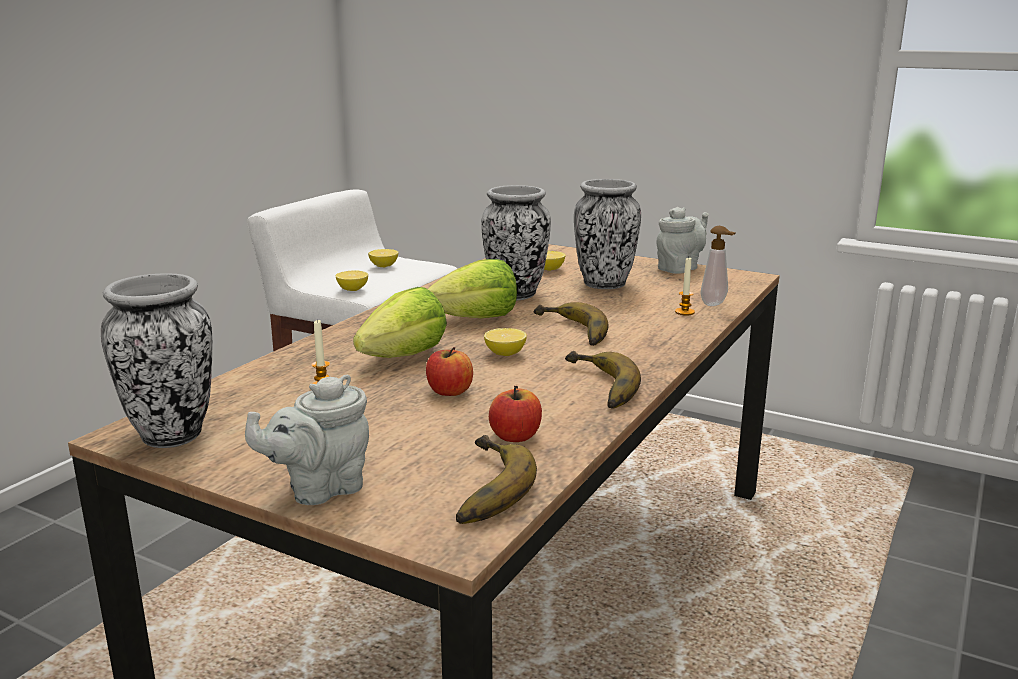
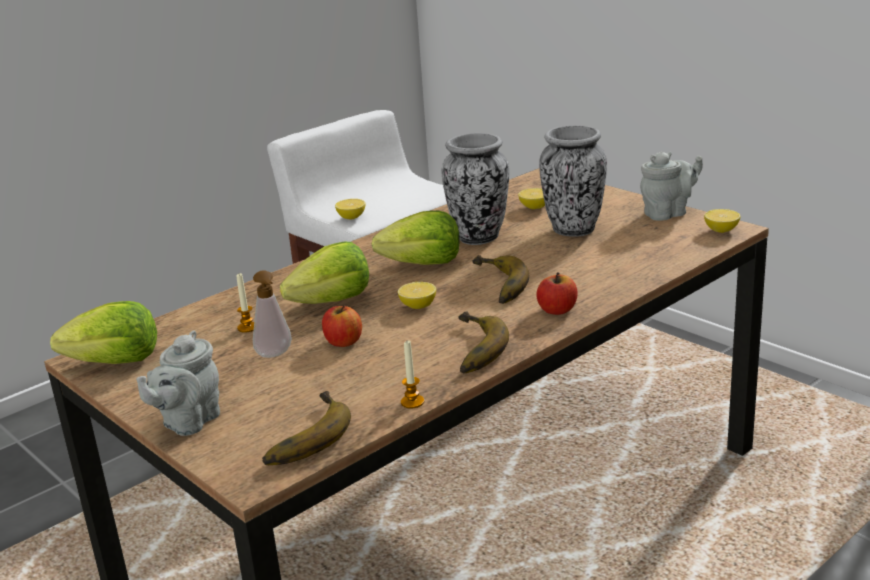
camera: 20 degrees right, 5 degrees up
(173, 435) = (115, 362): vase -> lettuce
(320, 489) = (188, 422): grey teapot -> grey teapot turned 45 degrees counterclockwise
(384, 266) = (396, 190): lemon -> lemon (721, 230)
(515, 436) = (364, 392): apple -> apple (557, 310)
(684, 312) = (623, 270): candle -> candle (412, 402)
(715, 304) = (663, 263): soap dispenser -> soap dispenser (275, 355)

